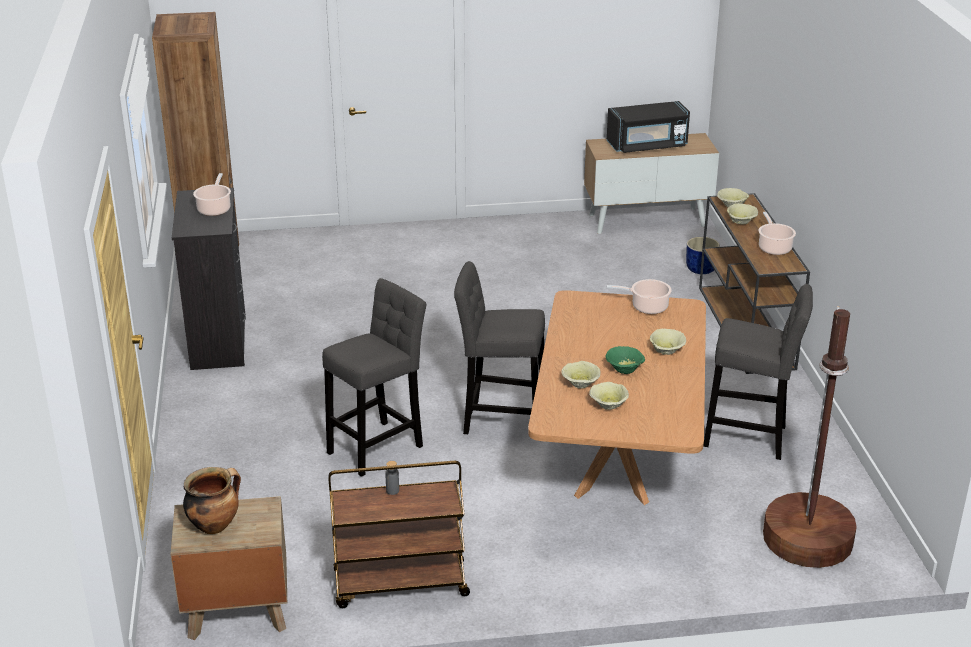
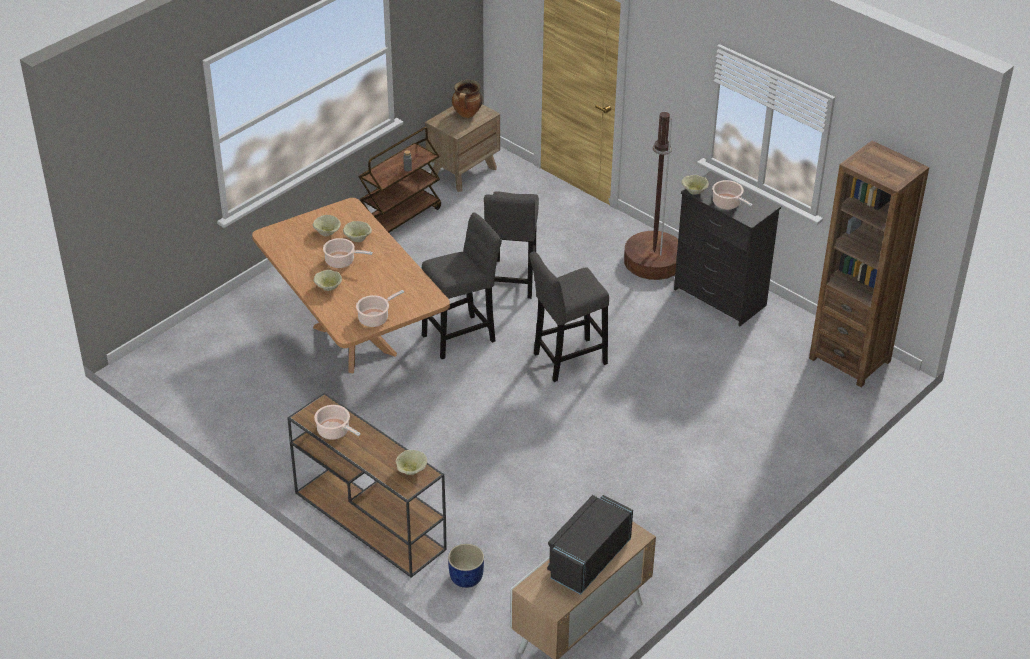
camera: 140 degrees right, 10 degrees up
(624, 369) = (342, 261): green bowl -> cooking pot
(741, 222) = (386, 451): beige bowl -> beige bowl (693, 191)
(750, 438) = (285, 408): grey stool -> grey stool (566, 360)
(808, 539) = (198, 351): brown floor lamp -> brown floor lamp (653, 261)

